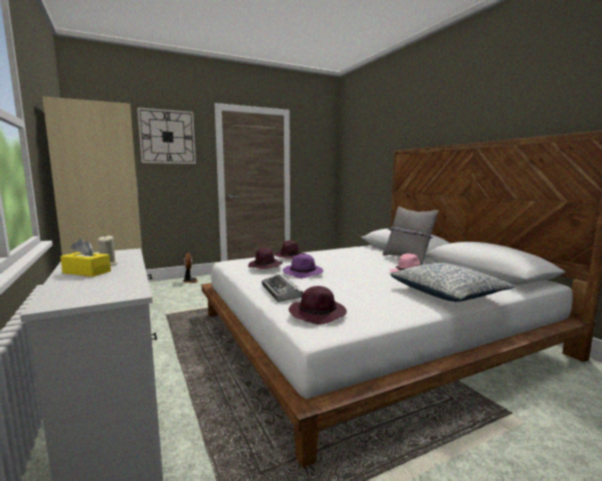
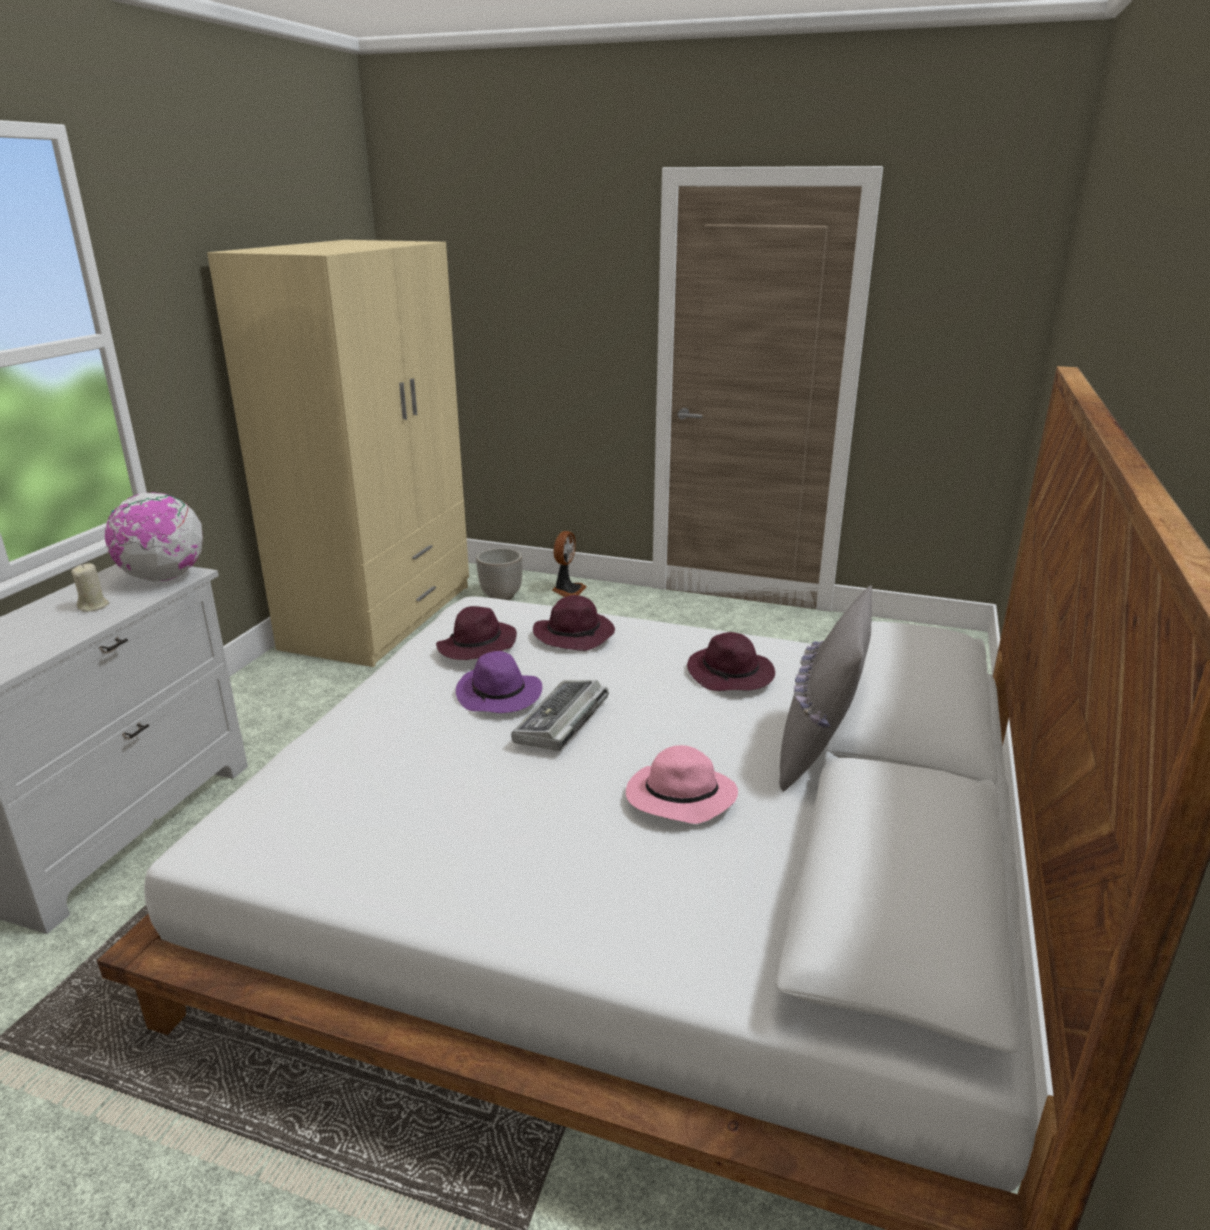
camera: 45 degrees right, 15 degrees up
(87, 272) = (44, 617): yellow tissue box -> none
(117, 253) = (164, 578): none -> globe
(164, 289) = (501, 596): none -> planter
(167, 137) = (551, 262): wall clock -> none
(281, 292) = (360, 730): keyboard -> keyboard (561, 722)
(318, 314) = (282, 811): purple hat -> purple hat (731, 675)
(448, 294) = (588, 905): pillow -> none

